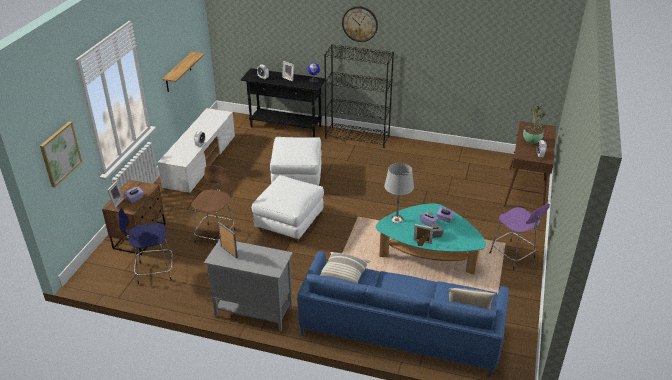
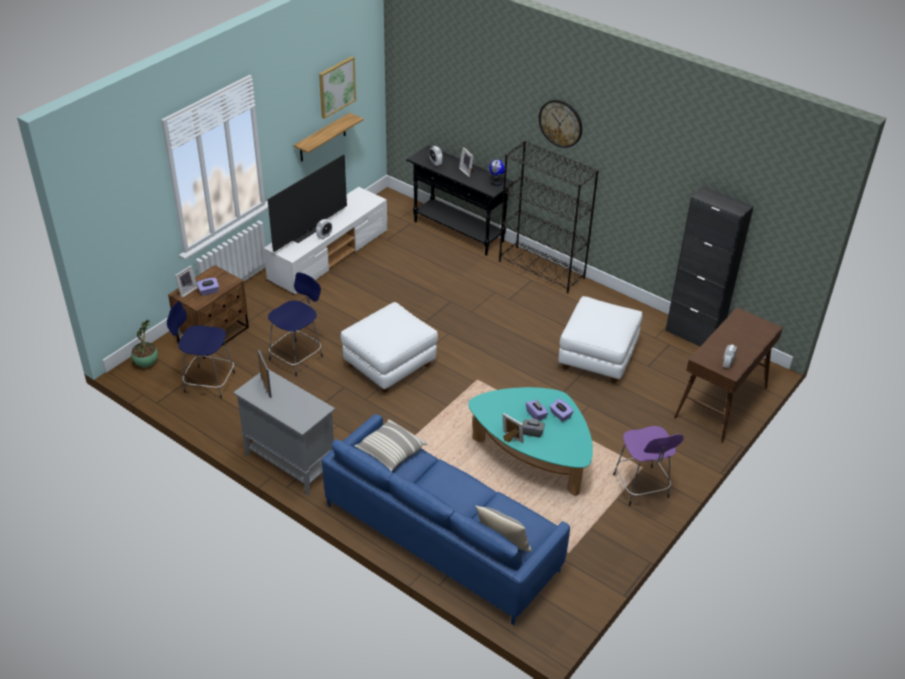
camera: 20 degrees right, 5 degrees up
(60, 153) = (124, 225): picture -> picture (336, 86)
(188, 144) = (310, 232): none -> television
(216, 235) = (297, 357): brown stool -> blue stool
(296, 177) = (432, 306): white ottoman -> white ottoman (597, 357)
(397, 219) = (500, 399): grey table lamp -> none
(481, 154) = (693, 335): none -> black cabinet
(531, 142) = (729, 342): potted plant -> potted plant (146, 363)

